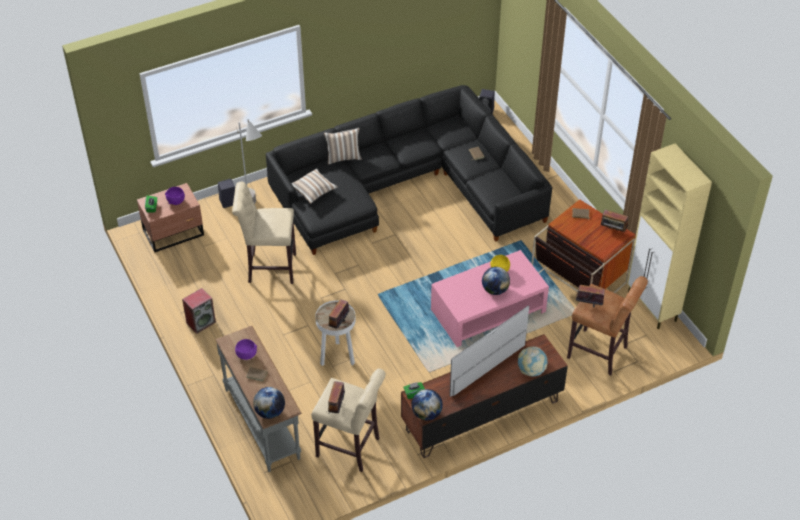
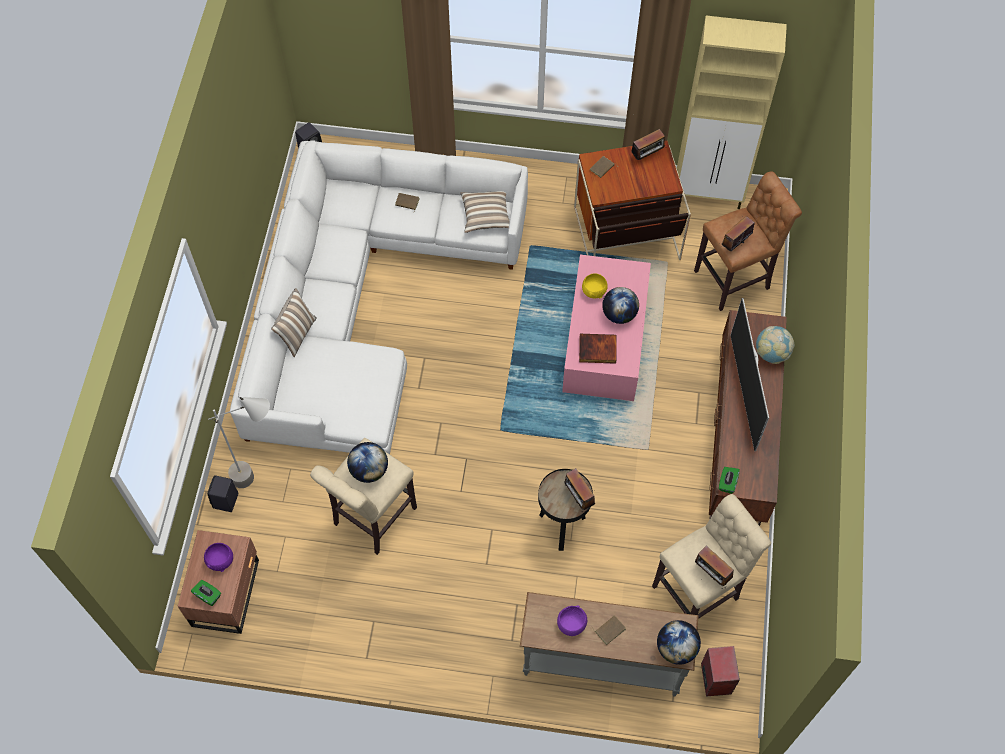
camera: 55 degrees left, 15 degrees up
(201, 322) = (399, 643): speaker -> speaker (715, 678)
(313, 191) = (327, 398): pillow -> pillow (486, 216)
(337, 357) = (562, 527): white side table -> black side table
(408, 187) = (363, 300): black sofa -> white sofa
(426, 414) = (763, 488): globe -> globe (369, 470)
(458, 292) = (597, 350): none -> book

